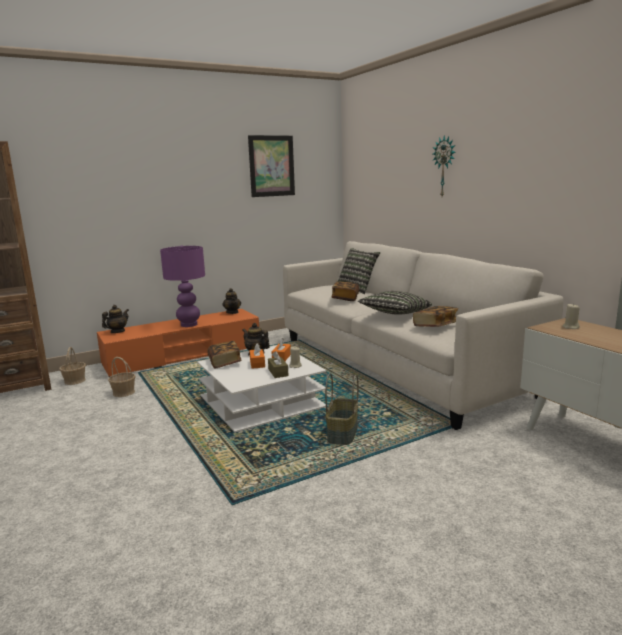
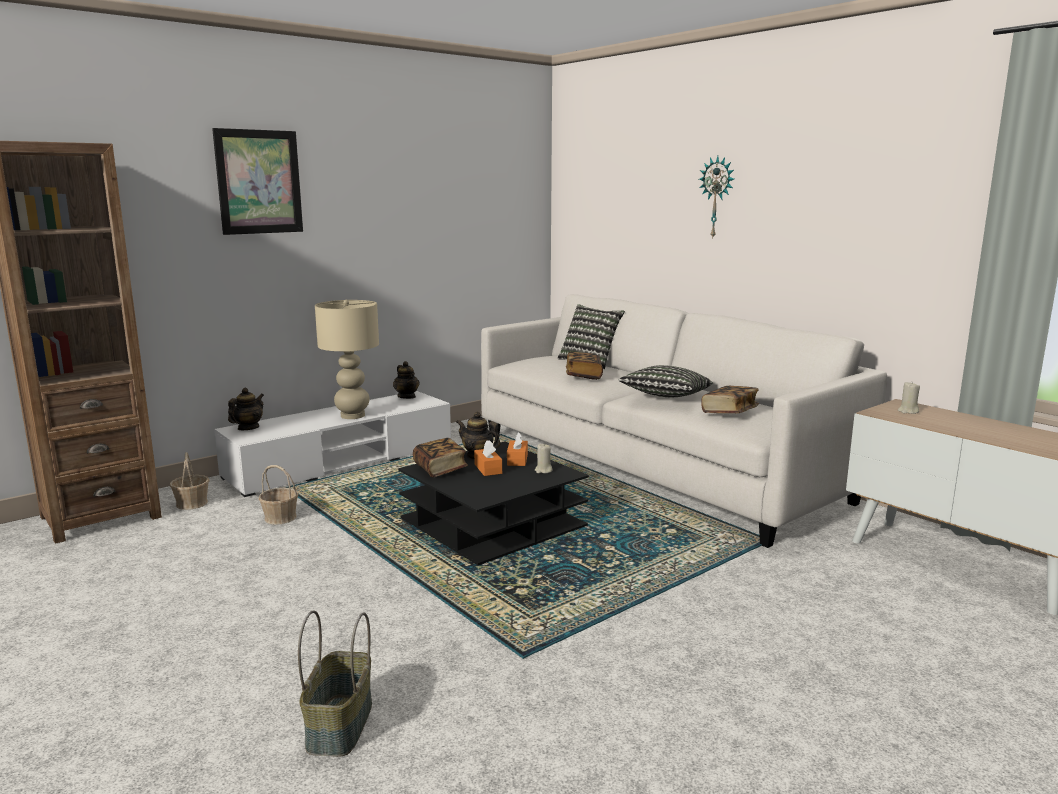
camera: 10 degrees left, 0 degrees up
(183, 356) = (341, 462): orange tv stand -> white tv stand
(189, 324) = (353, 415): purple table lamp -> beige table lamp
(261, 402) = (493, 523): white coffee table -> black coffee table
(271, 166) = (460, 185): picture -> picture (259, 182)
(278, 372) = (525, 480): brown tissue box -> none
(343, 434) = (625, 560): basket -> basket (341, 726)

